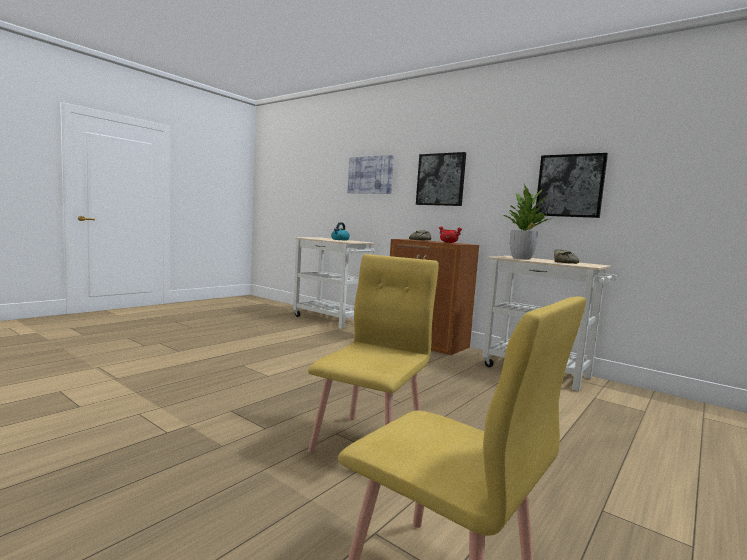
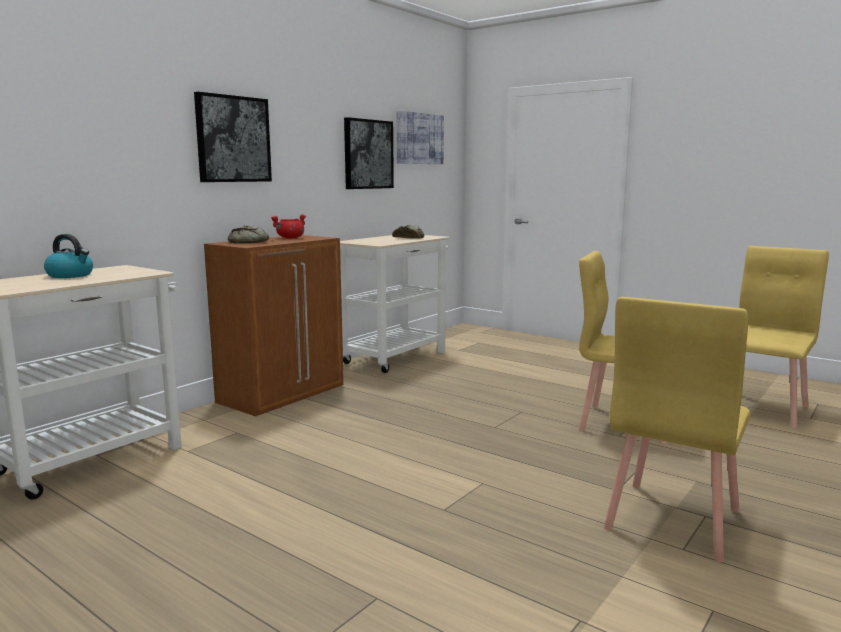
camera: 90 degrees left, 5 degrees up
(175, 419) = (671, 519): none -> yellow chair
(370, 175) = (83, 120): picture -> picture (419, 138)
(521, 258) = (382, 241): potted plant -> none

